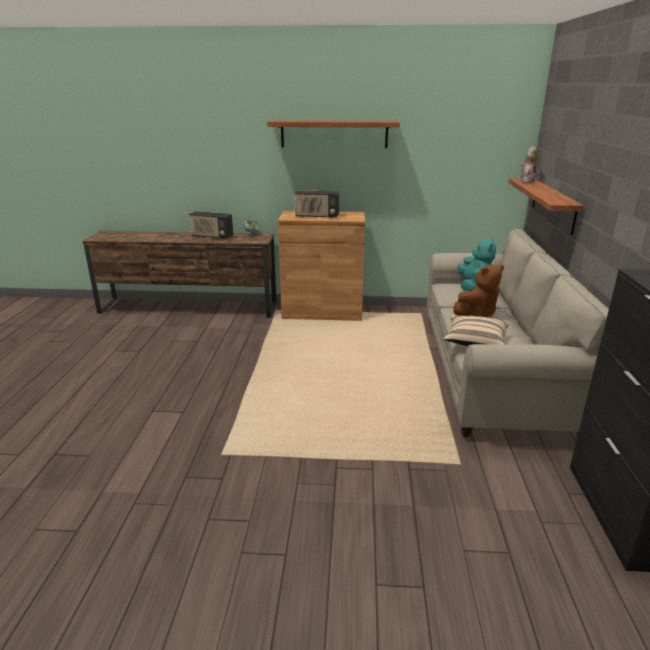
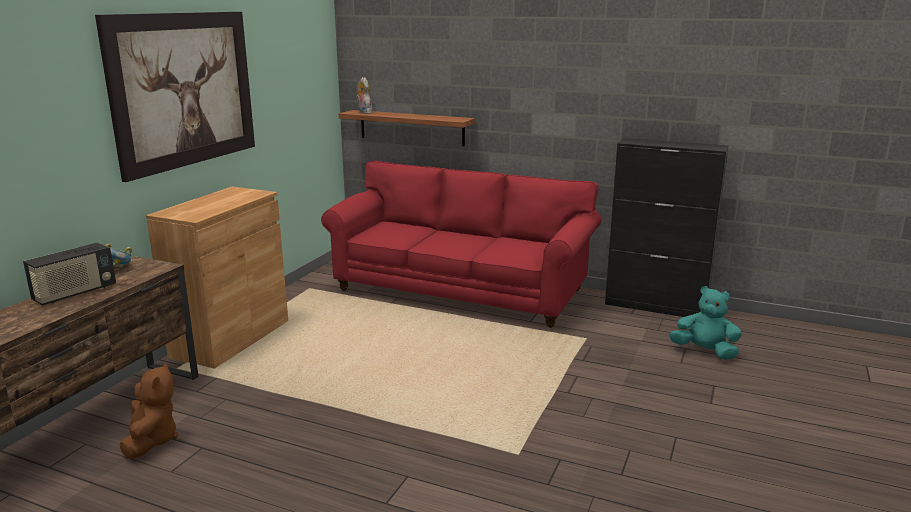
camera: 70 degrees left, 5 degrees down
(316, 216) = (217, 205): radio -> none
(334, 134) = (184, 90): shelf -> picture
(472, 286) = (384, 227): turquoise plush toy -> turquoise plush toy (704, 351)
(475, 342) = (503, 252): beige pillow -> none
(477, 314) = (443, 240): brown plush toy -> brown plush toy (151, 440)
(493, 372) = (460, 291): beige sofa -> red sofa

